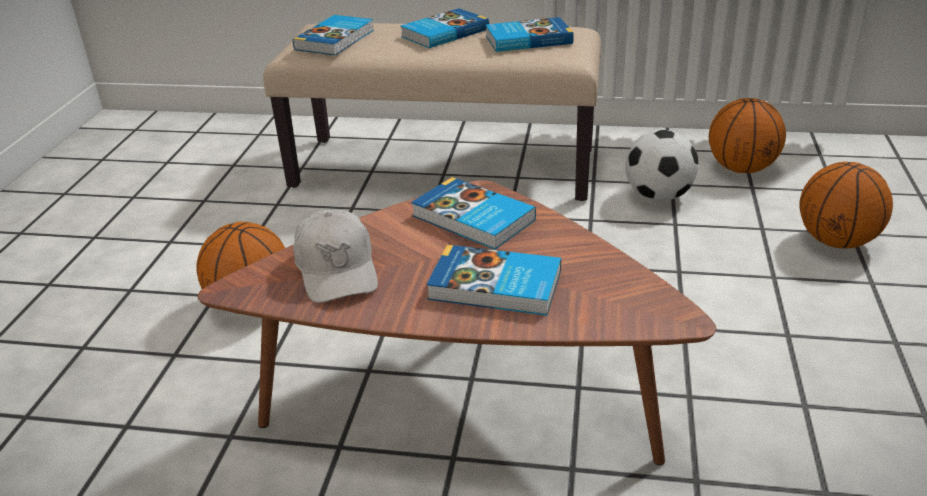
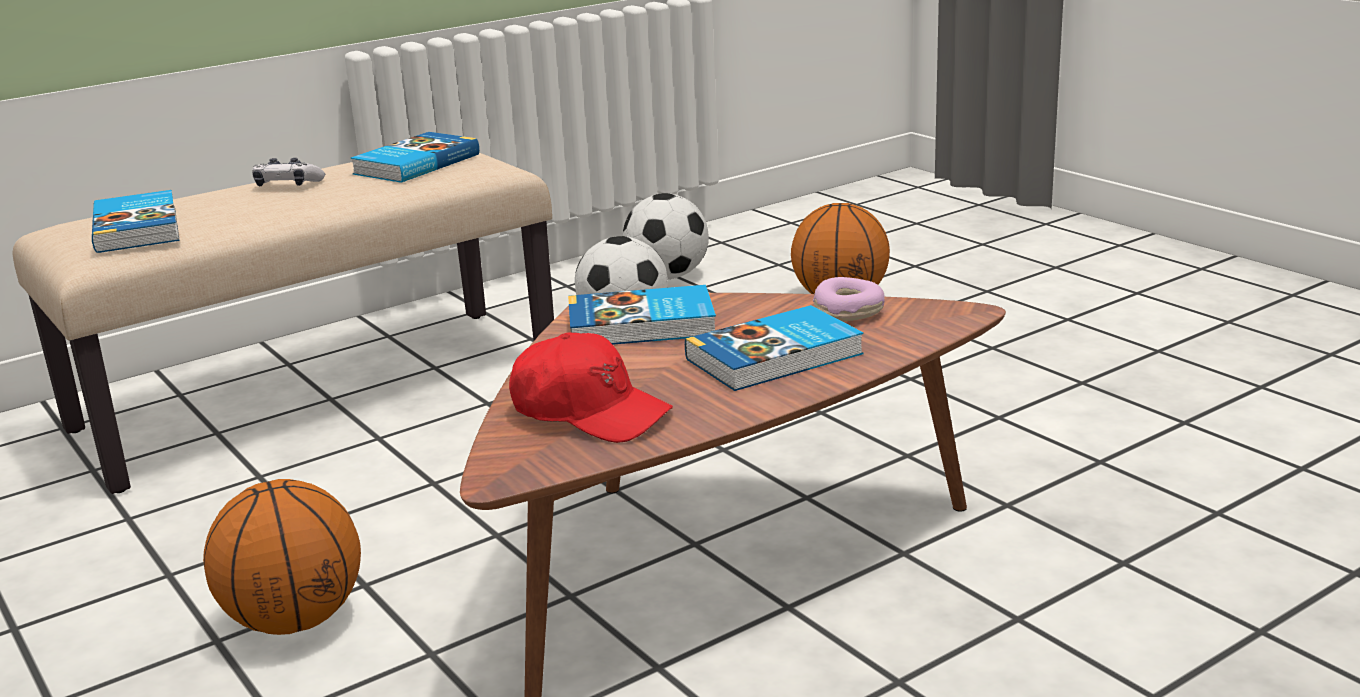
camera: 45 degrees left, 10 degrees down
(337, 269) = (589, 412): white cap -> red cap
(443, 33) = (287, 185): book -> game controller
(604, 273) = (848, 311): none -> donut
(741, 168) = (667, 276): basketball -> football

